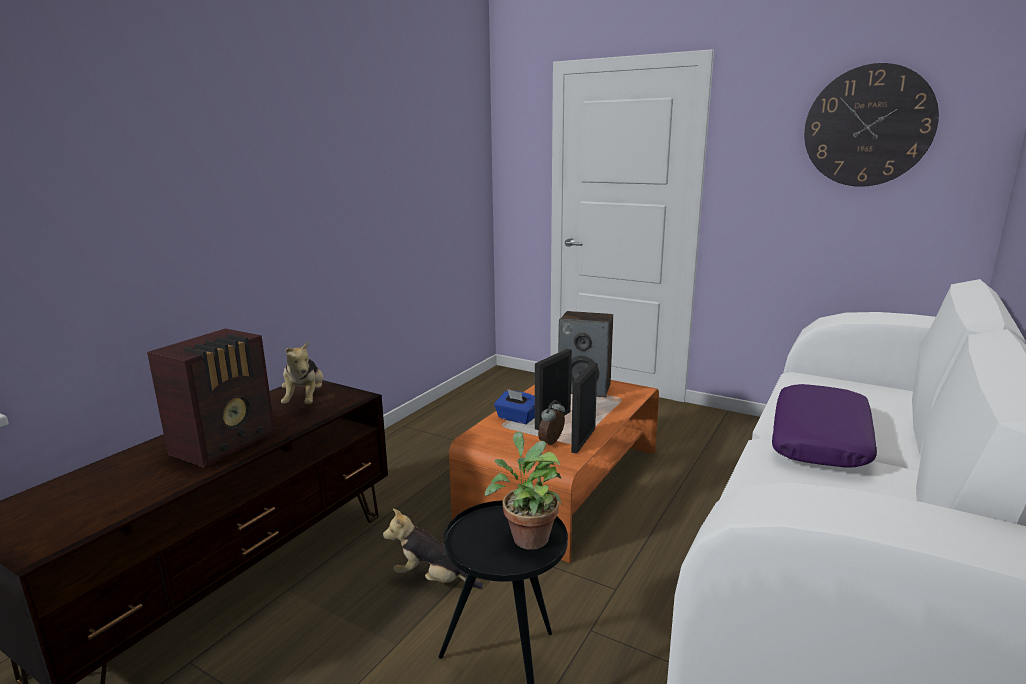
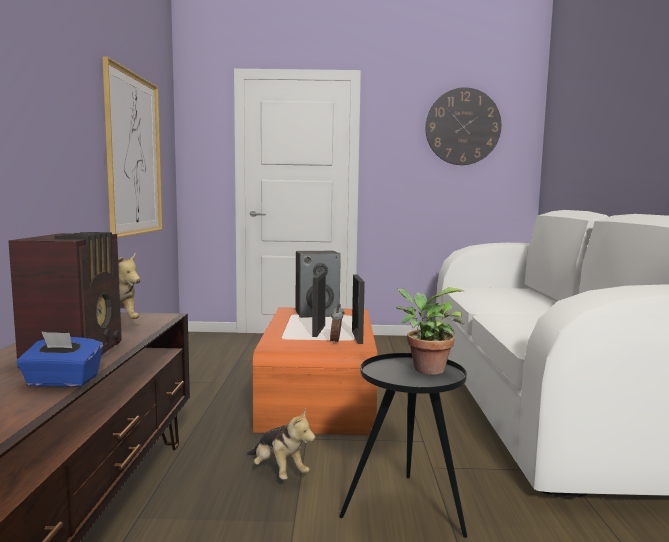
camera: 30 degrees left, 10 degrees down
(414, 189) = (134, 155): none -> picture
(432, 579) = (278, 472): plush toy -> plush toy turned 120 degrees counterclockwise
(516, 418) = (289, 333): blue tissue box -> blue tissue box (62, 381)
(821, 439) = (512, 309): purple pillow -> none

